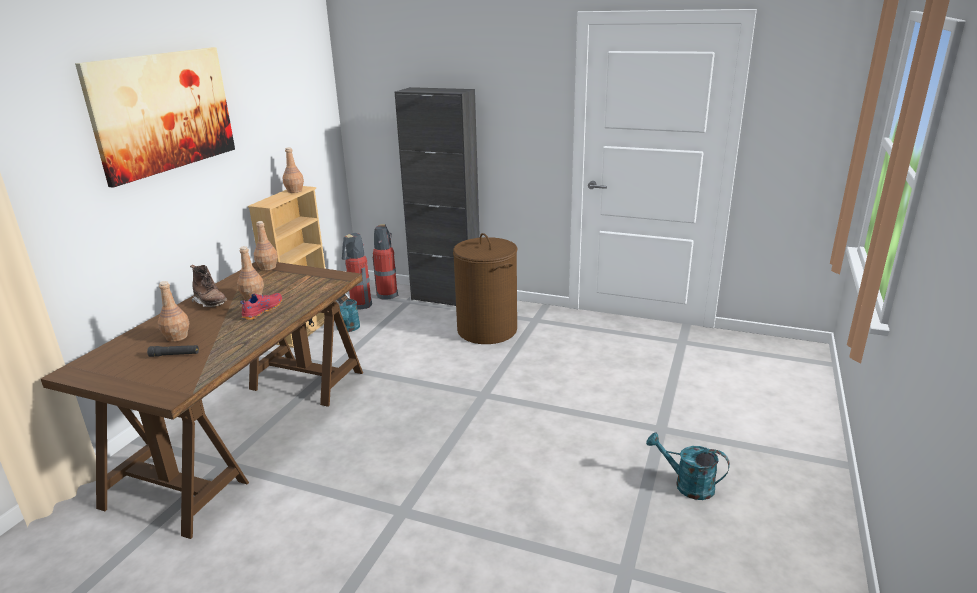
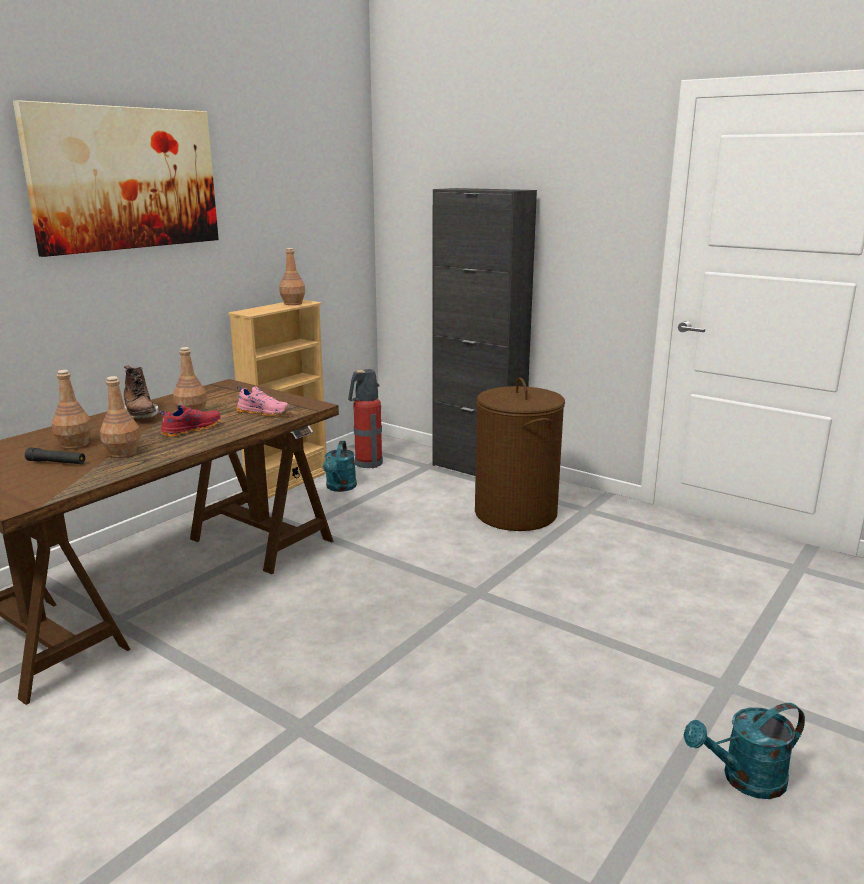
camera: 15 degrees right, 5 degrees down
(268, 267) = (232, 387): brown bottle -> brown bottle (123, 453)
(309, 288) = (264, 413): none -> pink shoe
(387, 294) = (406, 456): fire extinguisher -> none
(687, 485) = (744, 780): turquoise watering can -> turquoise watering can turned 60 degrees counterclockwise

